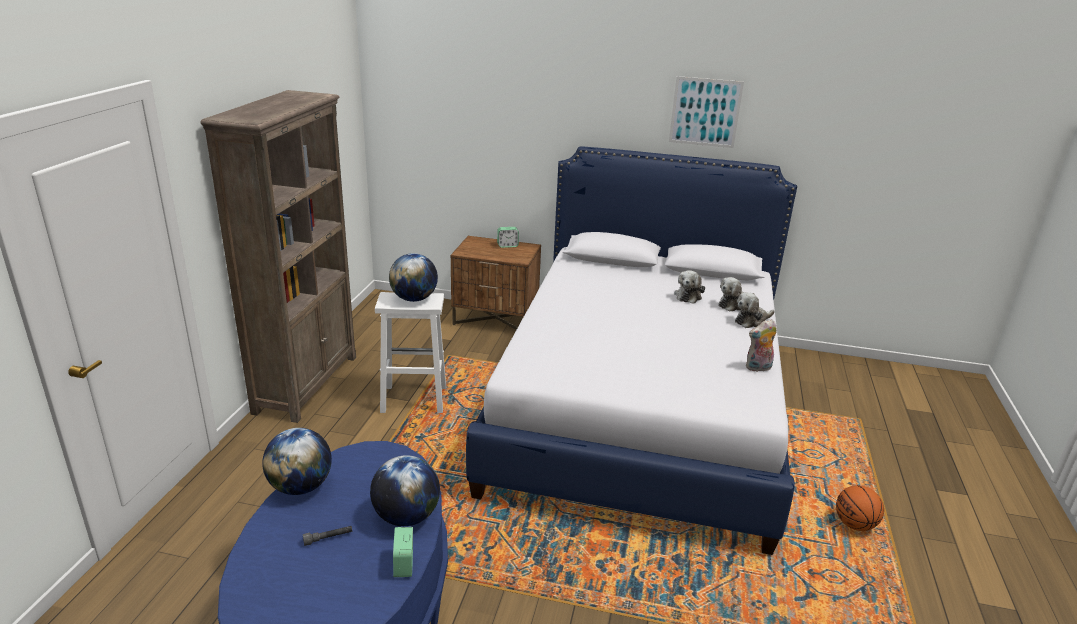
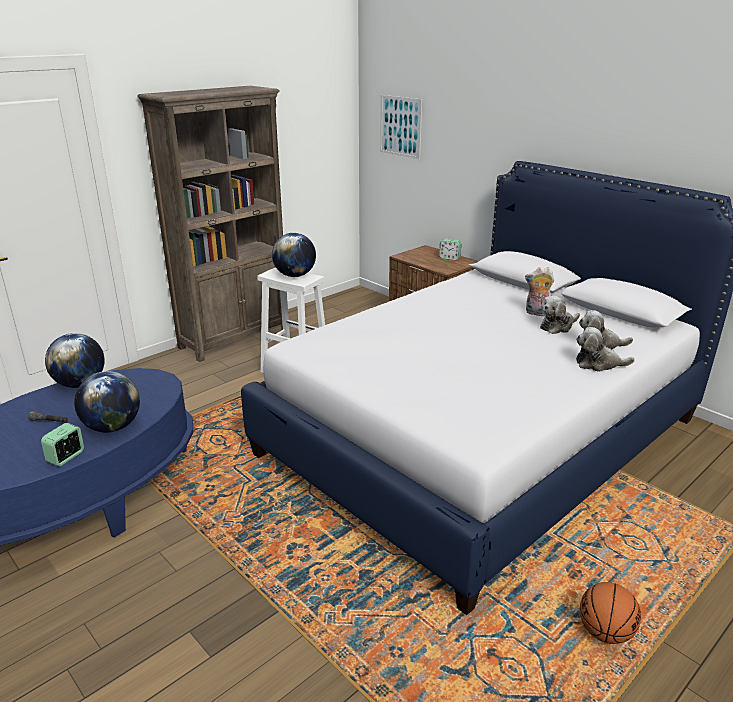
camera: 35 degrees right, 0 degrees up
(705, 112) = (650, 127): picture -> picture (400, 126)
(758, 368) = (538, 406): plush toy -> plush toy (537, 313)

